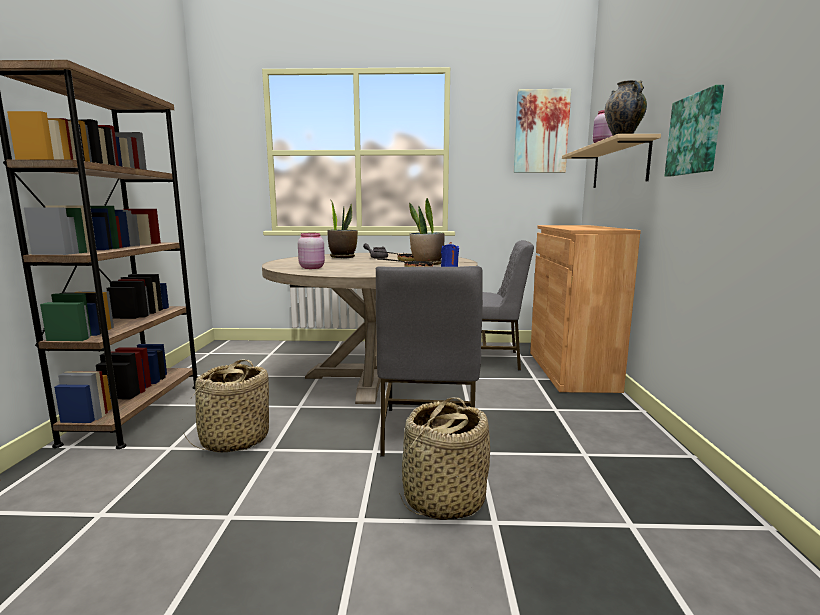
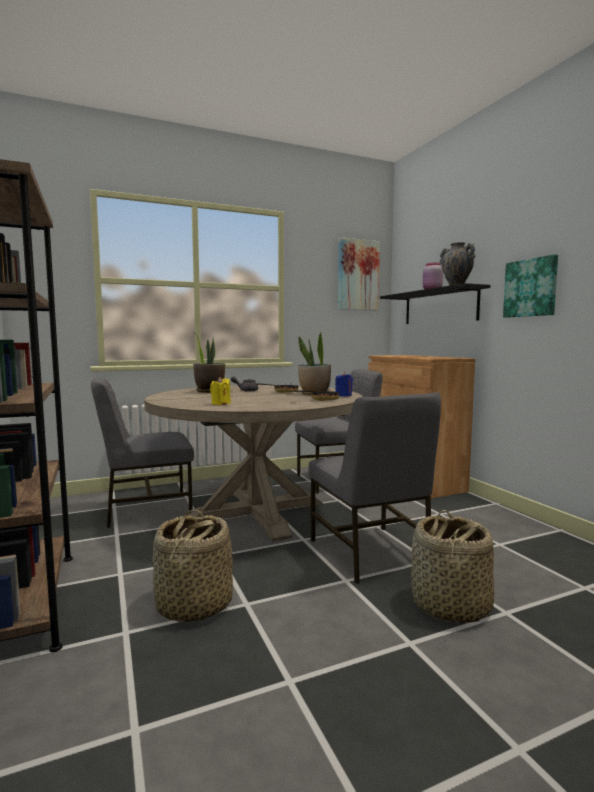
camera: 25 degrees left, 5 degrees down
(289, 360) = (146, 510): none -> grey chair
(312, 268) = (221, 404): pink jar -> yellow candle
(619, 165) = (439, 307): beige shelf -> black shelf

